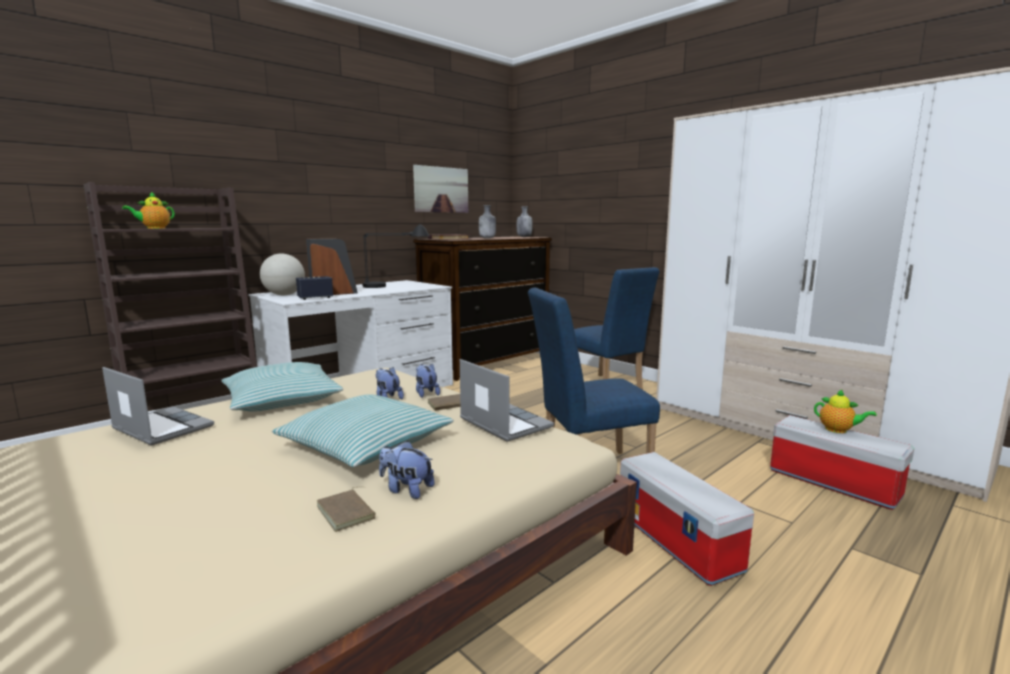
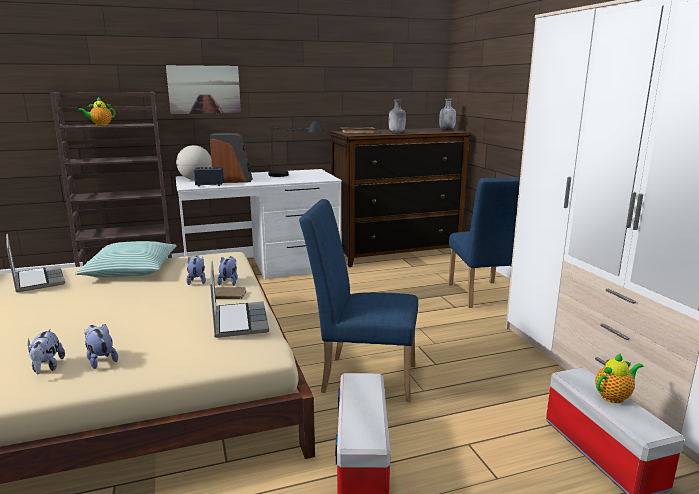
camera: 25 degrees right, 5 degrees up
(348, 512) = (47, 367): brown book -> plush toy
(366, 444) = (127, 318): pillow -> none
(441, 189) = (362, 83): picture -> picture (204, 89)
(838, 430) = (614, 396): teapot -> teapot turned 90 degrees counterclockwise

